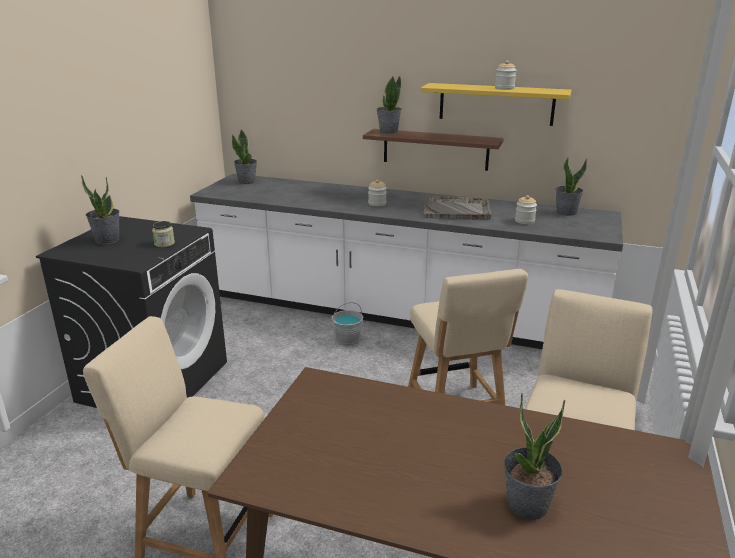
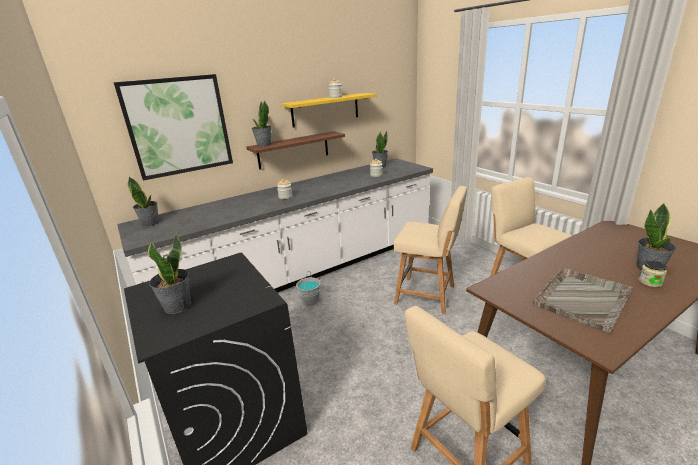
camera: 50 degrees left, 0 degrees up
(164, 243) = (240, 278): jar -> jar (650, 282)
(304, 88) = (178, 126): none -> picture
(457, 210) = (334, 183): grey tray -> grey tray (583, 298)

